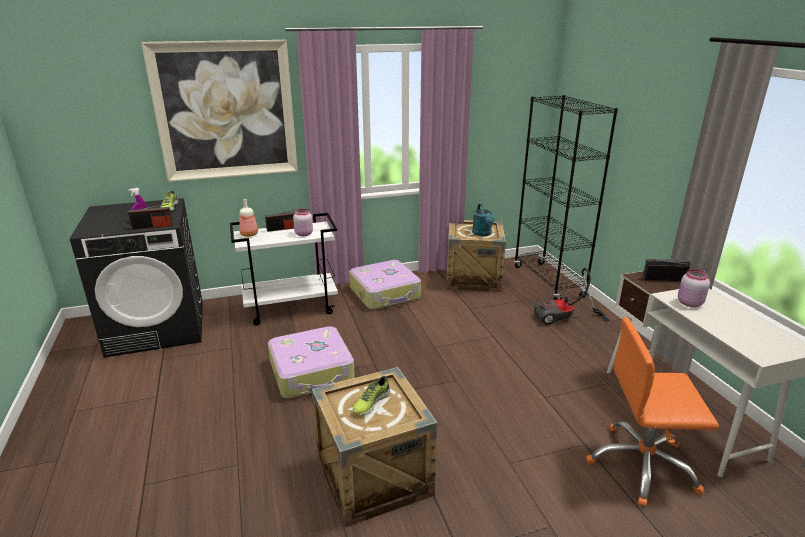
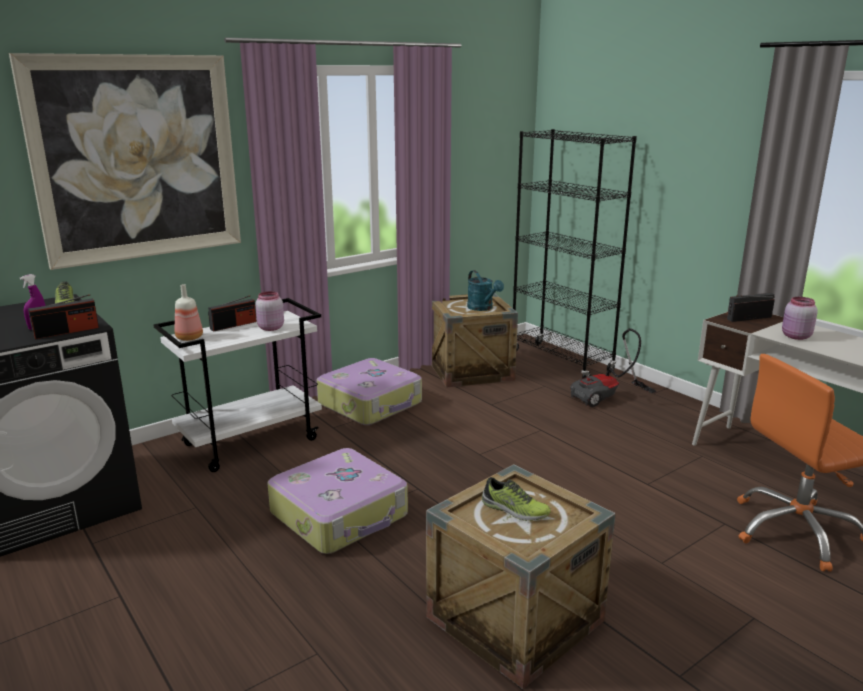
camera: 20 degrees left, 5 degrees down
(370, 402) = (514, 510): shoe -> shoe turned 75 degrees counterclockwise

